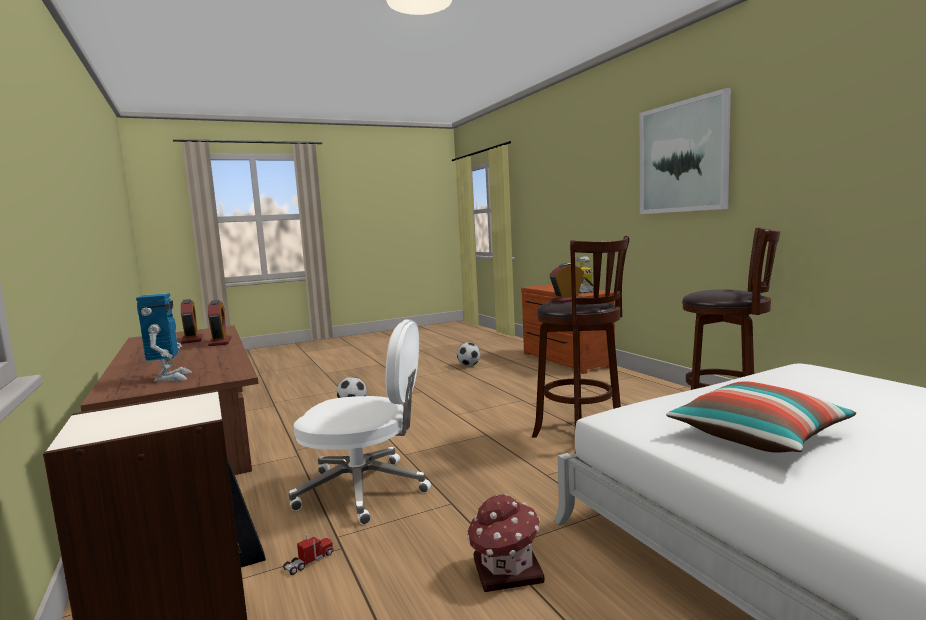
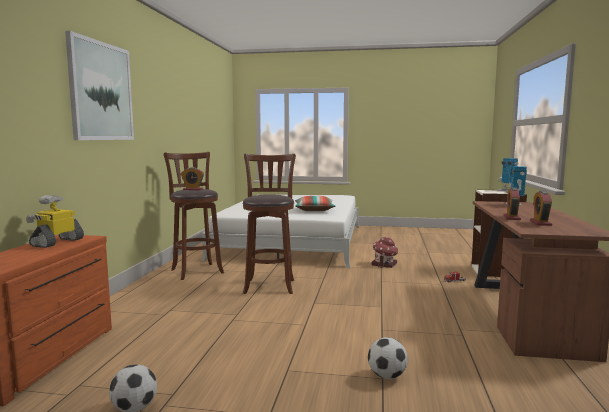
camera: 145 degrees left, 0 degrees up
(112, 425) = (507, 191): none -> toy robot
(365, 489) = (419, 296): white office chair -> none
(567, 300) = (270, 196): alarm clock -> alarm clock (193, 189)

